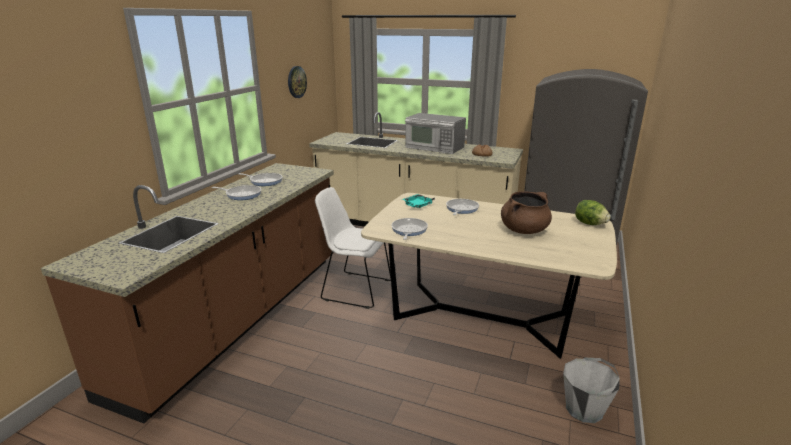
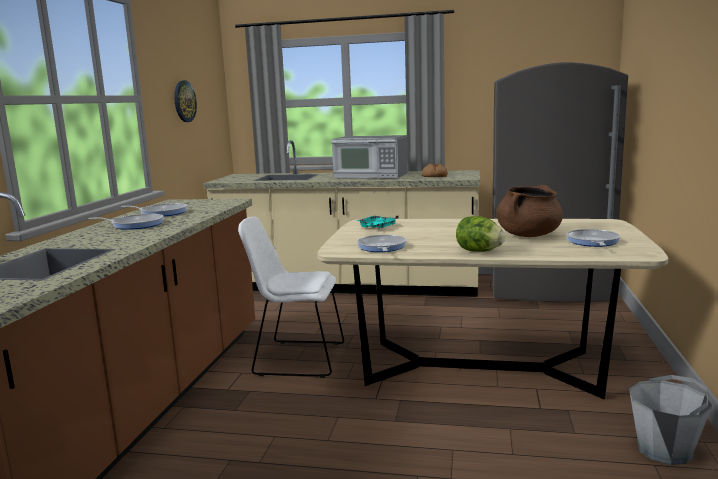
camera: 10 degrees left, 10 degrees down
(461, 209) = (436, 226): frying pan -> frying pan (592, 242)
(589, 224) = (602, 224): lettuce -> lettuce (479, 251)

